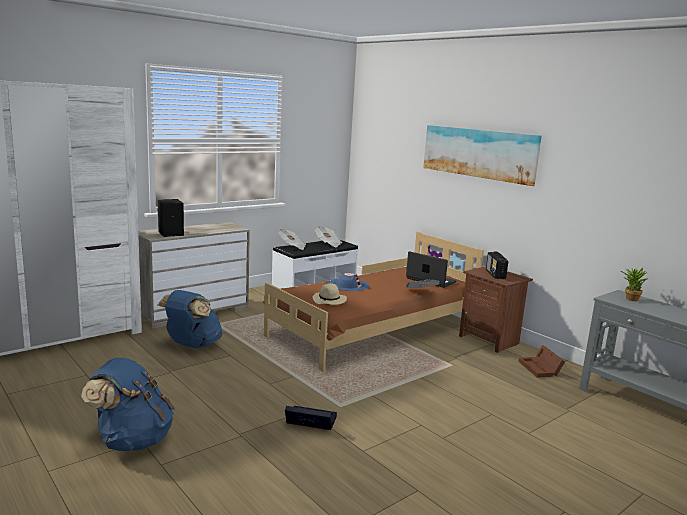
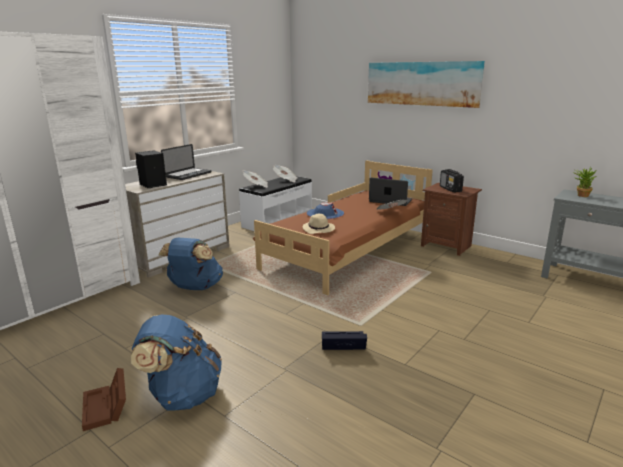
camera: 10 degrees left, 5 degrees up
(212, 227) = (188, 174): none -> laptop
(541, 369) = (501, 264): brown storage box -> brown storage box (106, 408)

